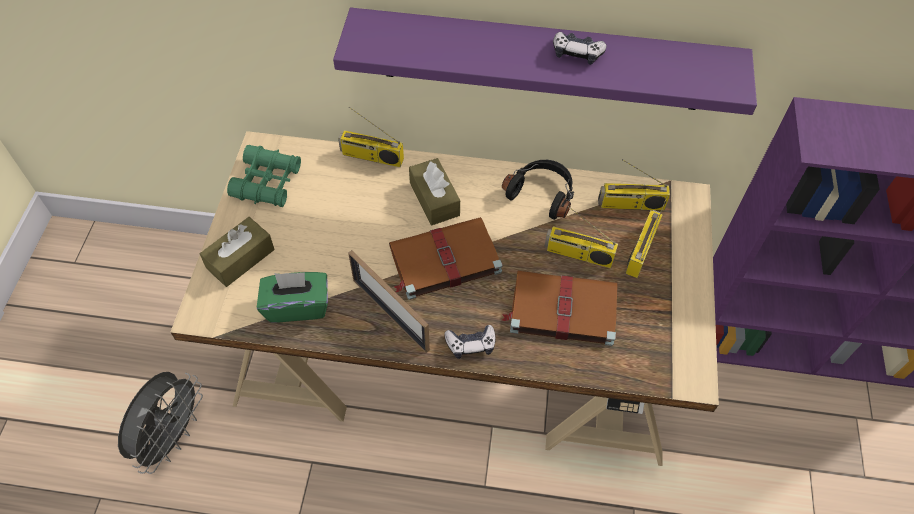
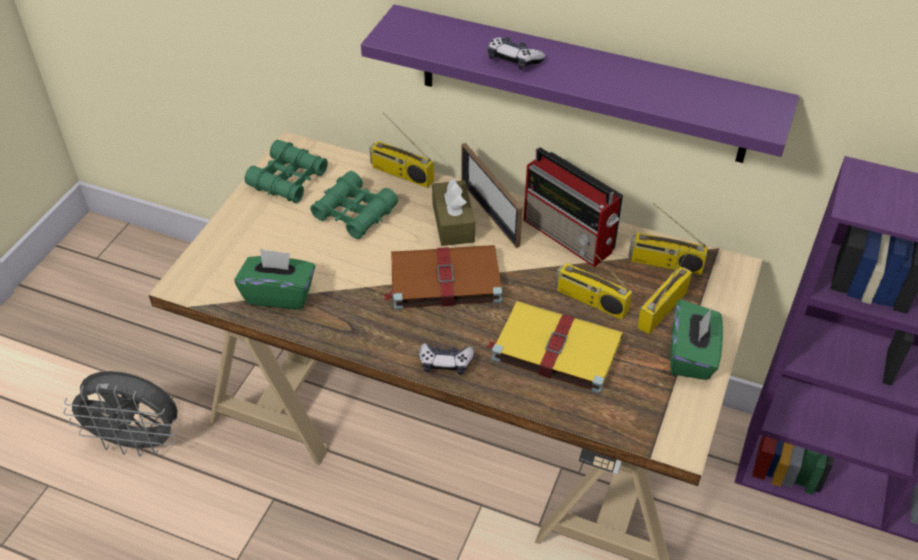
camera: 15 degrees right, 10 degrees down
(172, 436) = (138, 442): grey fan -> grey fan turned 60 degrees clockwise
(240, 259) = (238, 242): brown tissue box -> none
(341, 206) = (354, 213): none -> green binoculars
(390, 314) = (371, 319): picture frame -> picture frame (490, 213)
(542, 193) = (570, 236): black headphones -> radio
(561, 309) = (554, 348): brown book -> yellow book
(577, 53) = (607, 73): game controller -> game controller (513, 60)
(678, 291) = (692, 355): none -> green tissue box

